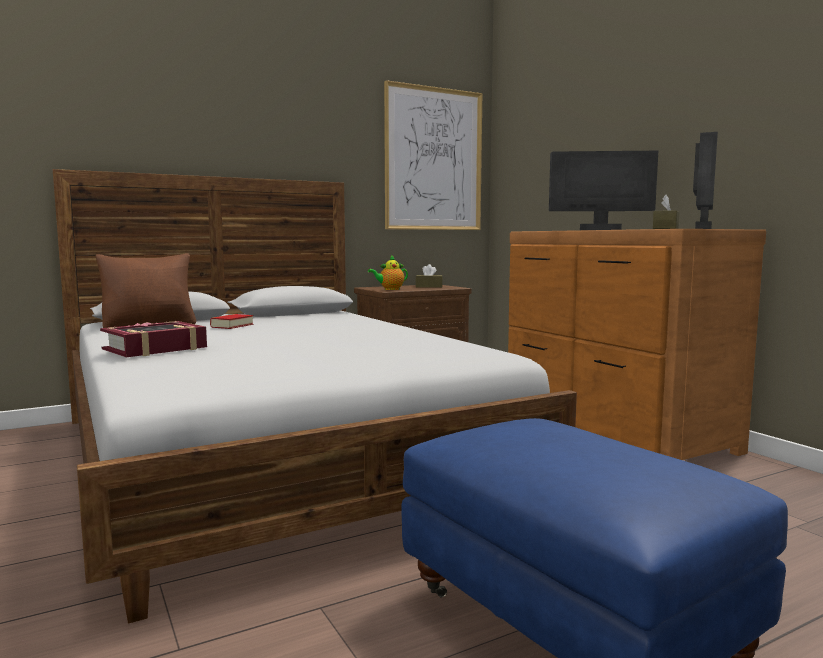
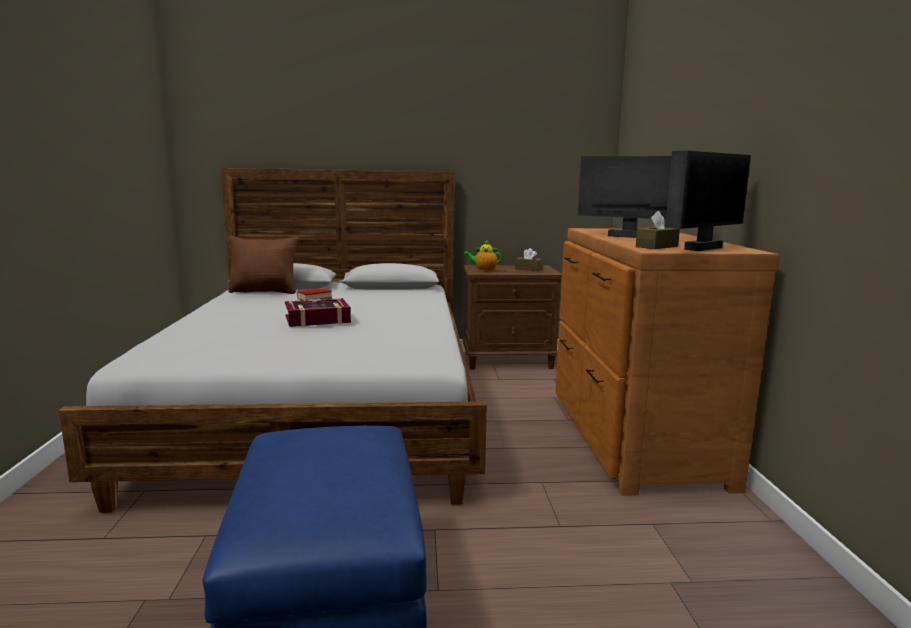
camera: 25 degrees right, 5 degrees up
(155, 348) = (213, 319): book -> book (317, 320)
(433, 159) = (551, 146): picture -> none

